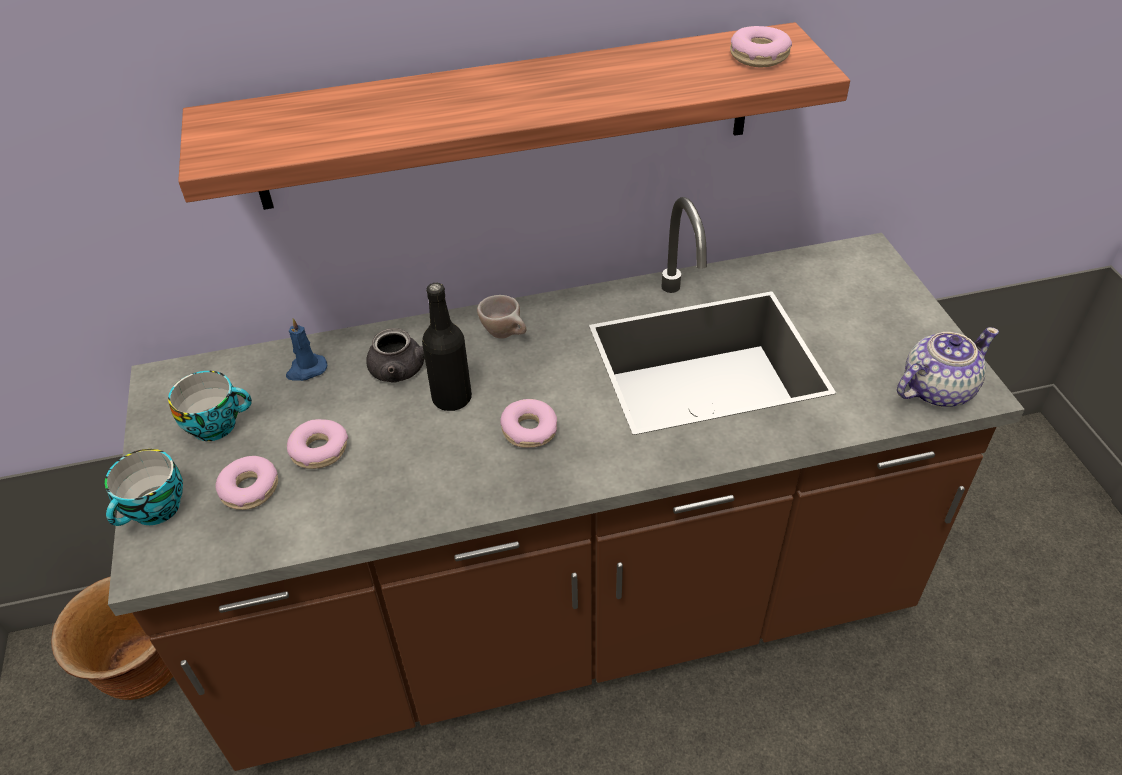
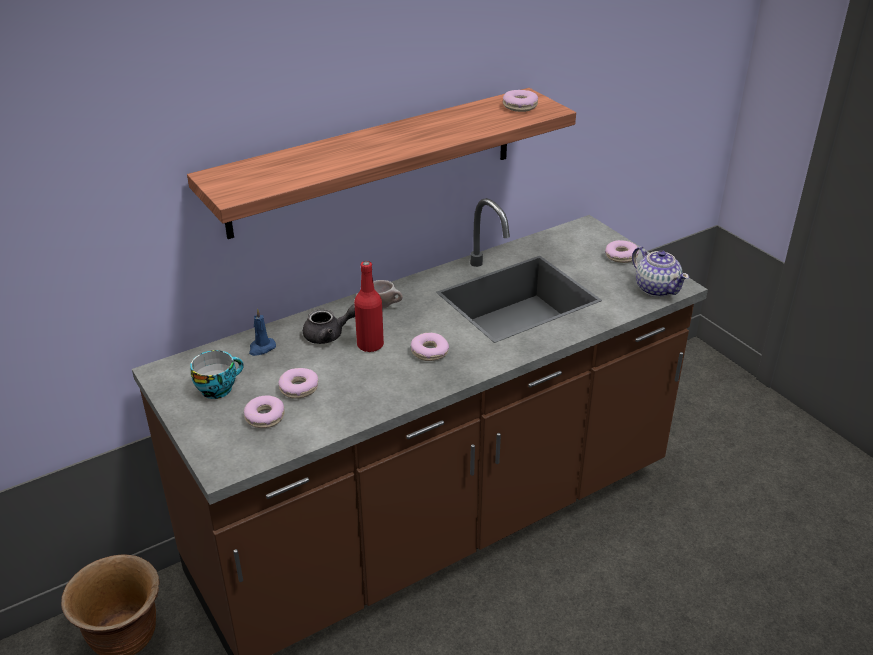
camera: 20 degrees left, 10 degrees down
(155, 510) = (206, 441): cup -> none
(452, 398) = (370, 345): black bottle -> red bottle
(901, 317) = (621, 256): none -> donut
(936, 389) = (656, 288): teapot -> teapot turned 105 degrees clockwise

